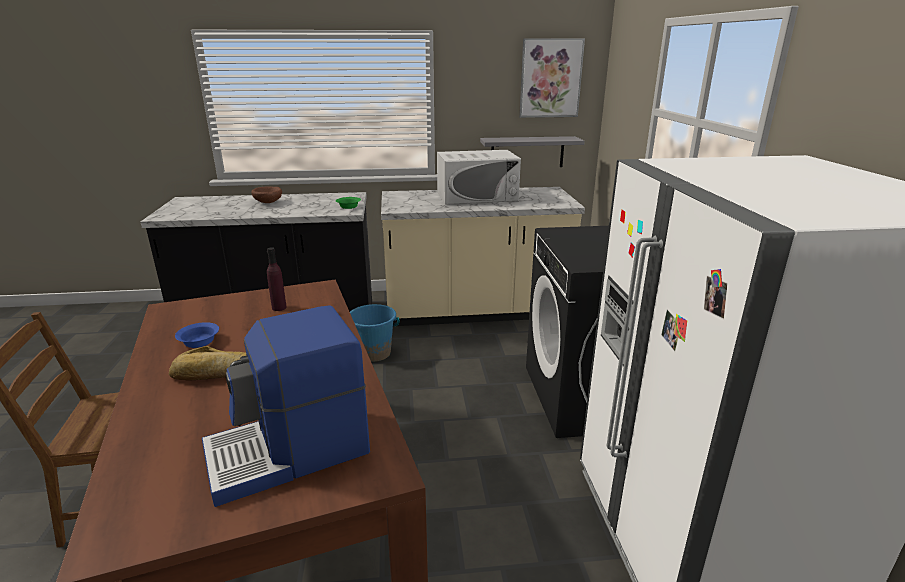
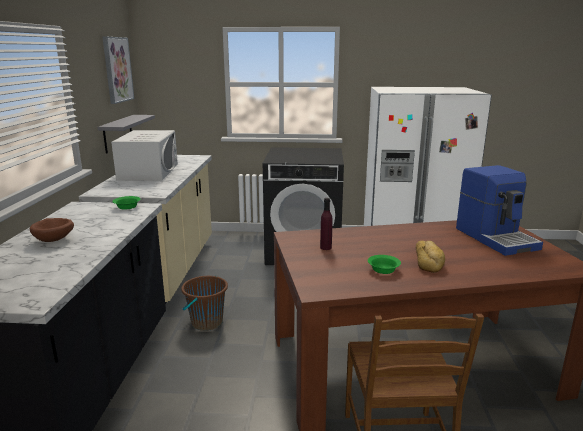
camera: 80 degrees left, 5 degrees down
(200, 342) = (383, 269): blue bowl -> green bowl
(374, 353) = (206, 322): blue bucket -> brown bucket

